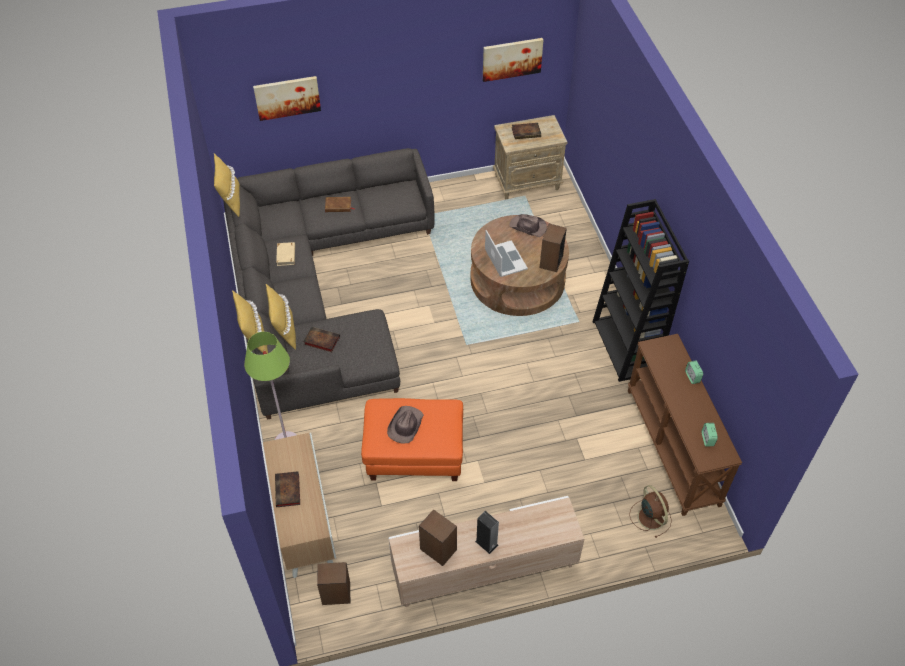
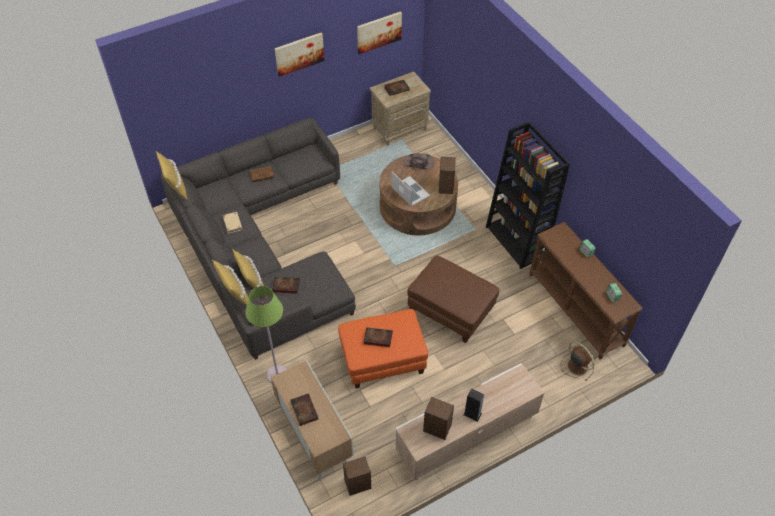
camera: 15 degrees left, 0 degrees up
(287, 97) = (207, 94): picture -> picture (299, 53)
(405, 425) = (377, 338): brown hat -> book
(515, 414) = (450, 311): none -> brown ottoman

